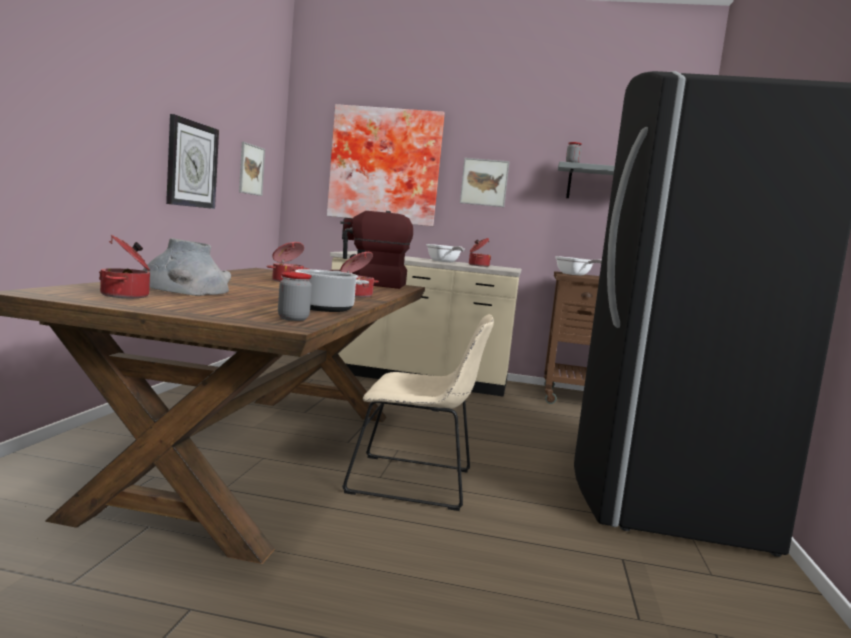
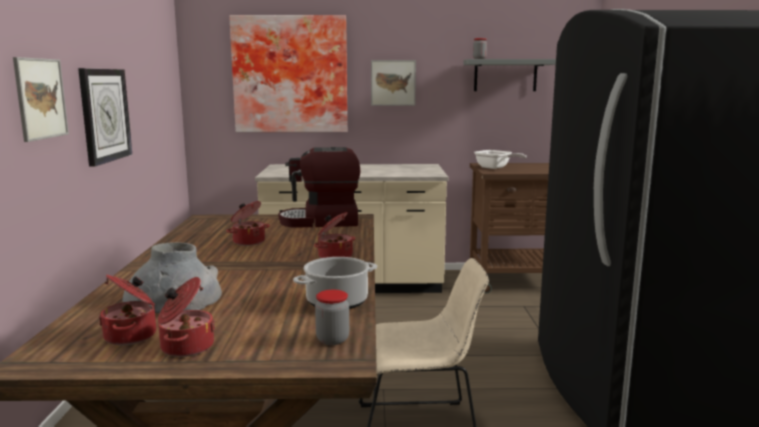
camera: 10 degrees left, 5 degrees up
(251, 169) = (155, 99): picture -> picture (41, 98)
(444, 261) = (367, 169): frying pan -> none
(478, 265) = (401, 169): cooking pot -> cooking pot (186, 346)

